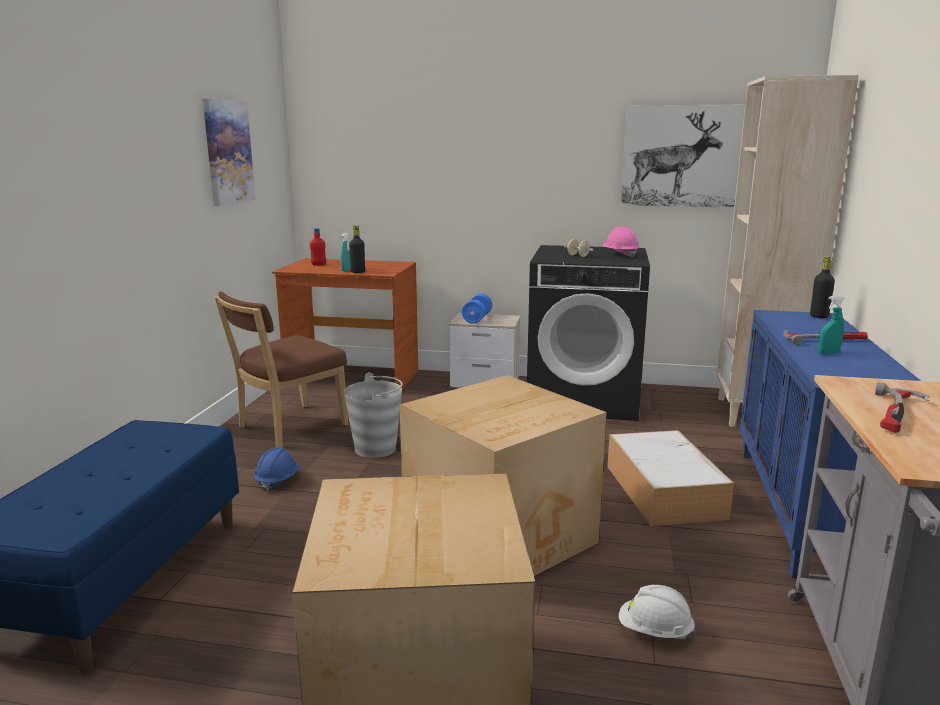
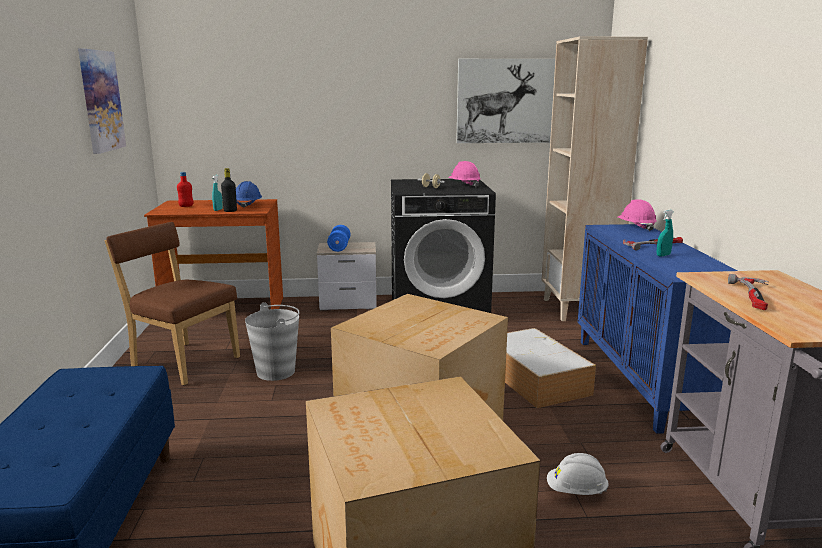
camera: 15 degrees left, 0 degrees up
(278, 481) = (195, 412): blue hard hat -> blue hard hat (248, 205)
(288, 428) = (182, 362): brown chair -> brown chair turned 90 degrees clockwise
(819, 316) = (636, 227): black bottle -> pink hard hat

